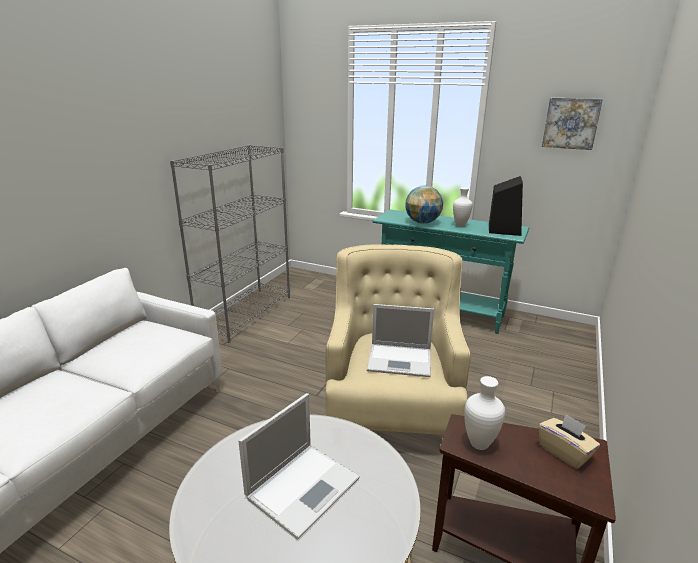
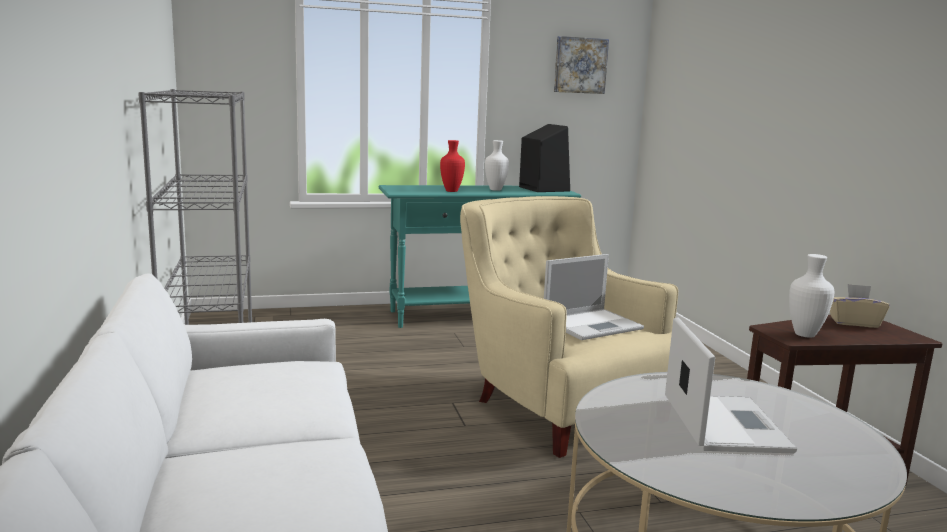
camera: 40 degrees left, 10 degrees down
(422, 222) = (451, 191): globe -> red vase

